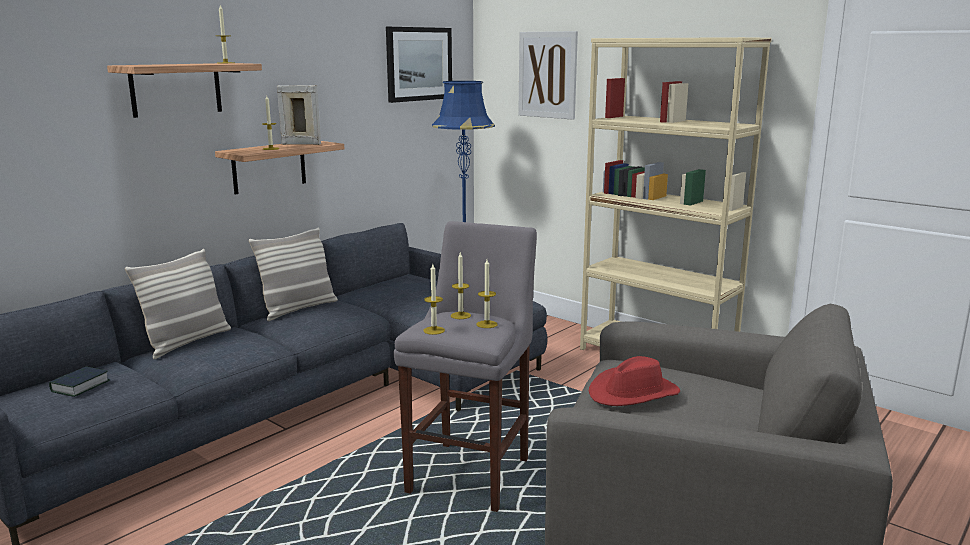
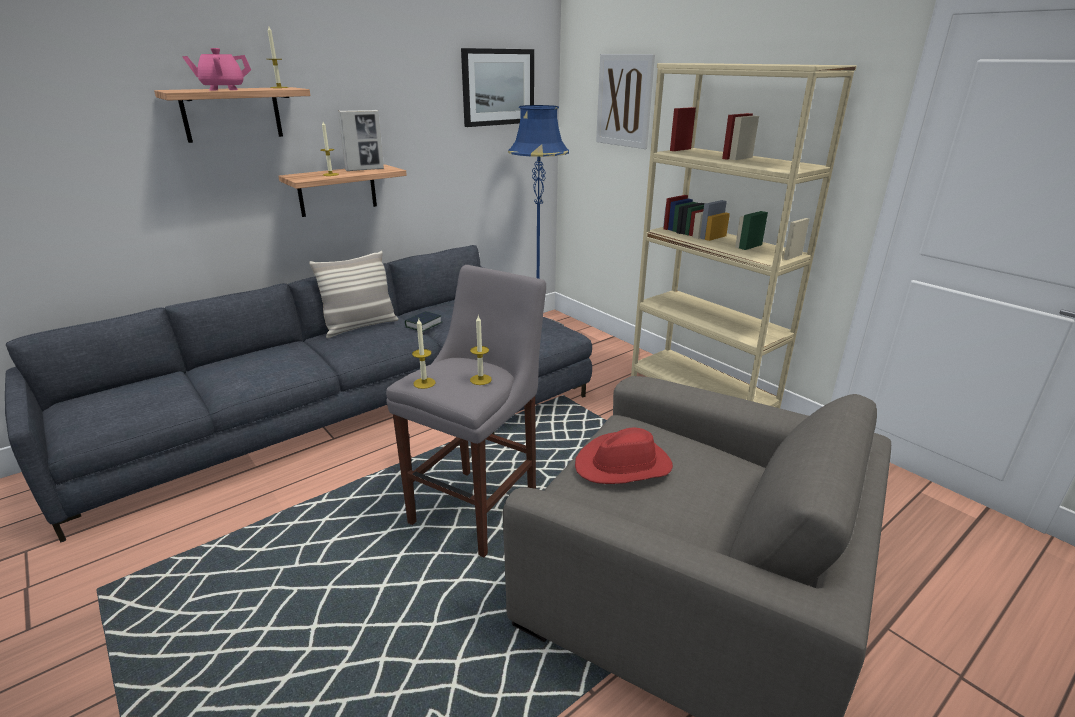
camera: 10 degrees right, 10 degrees up
(80, 386) = (129, 398): book -> book (423, 325)
(179, 64) = (223, 89): none -> pink teapot
(187, 342) = (246, 356): pillow -> none
(301, 144) = (365, 170): picture frame -> picture frame turned 135 degrees clockwise
(460, 315) = (462, 365): candle -> none

